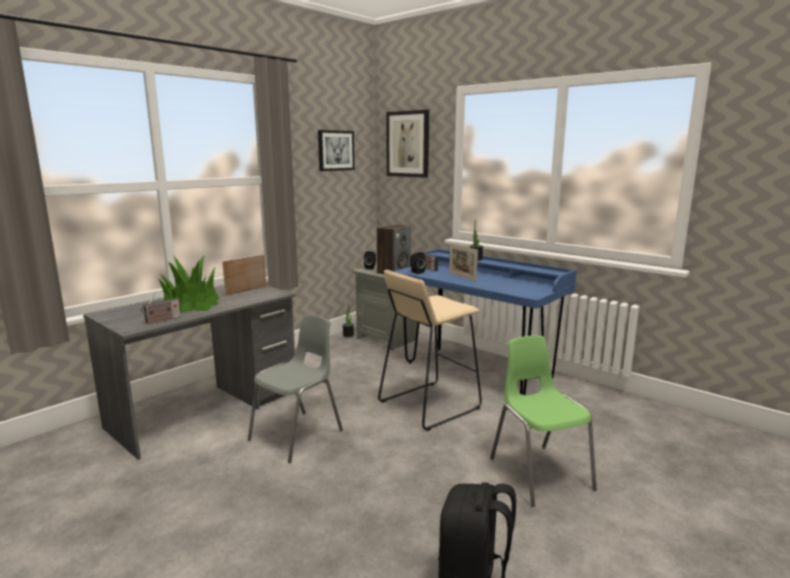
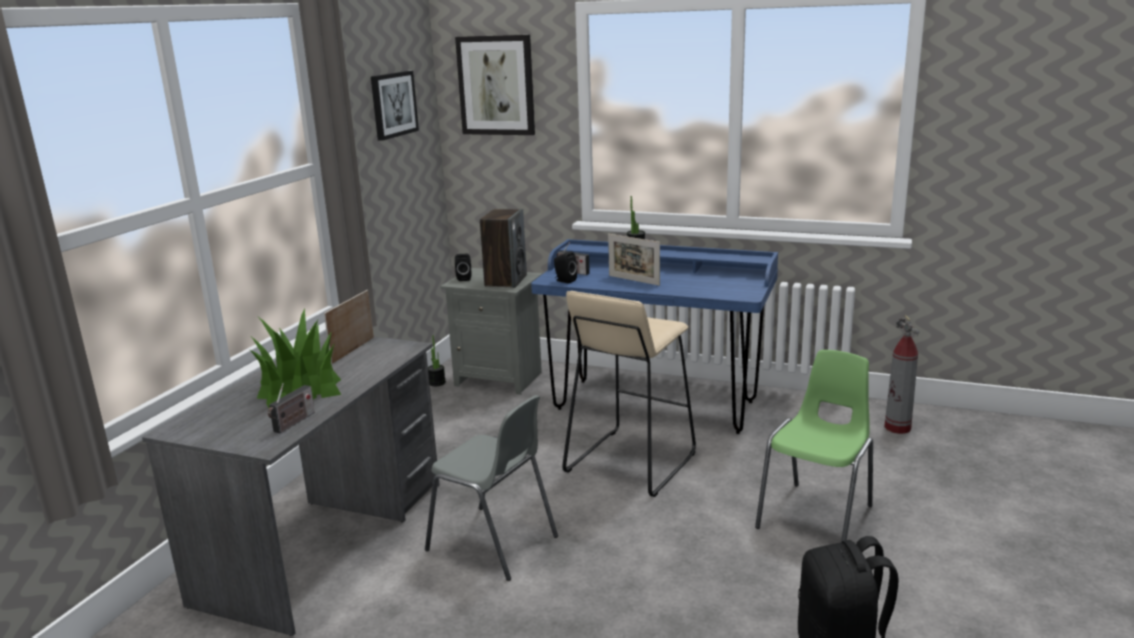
camera: 20 degrees left, 5 degrees up
(298, 435) = (493, 544): grey chair -> grey chair turned 105 degrees clockwise
(539, 473) = (817, 517): green chair -> green chair turned 75 degrees clockwise
(656, 424) = (897, 428): none -> fire extinguisher

